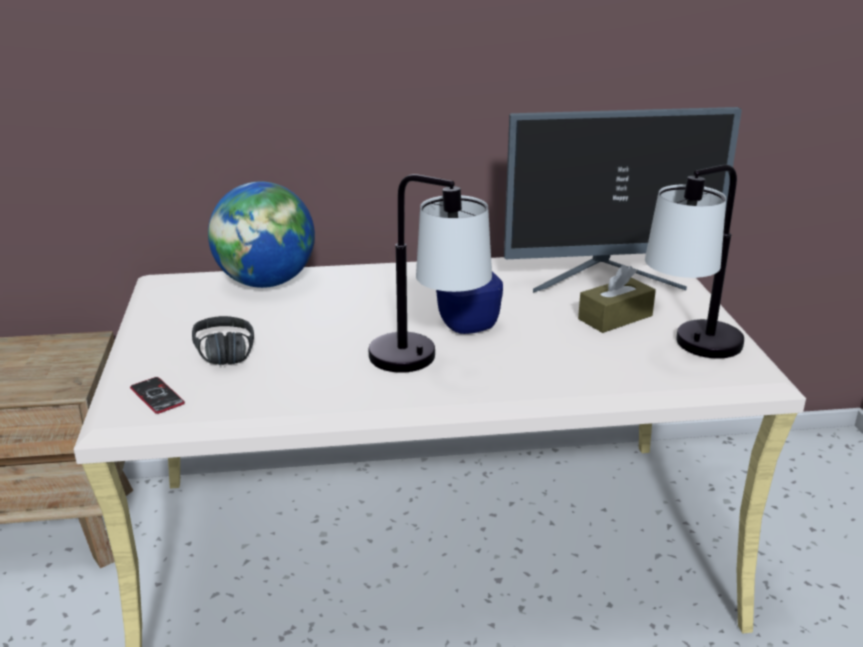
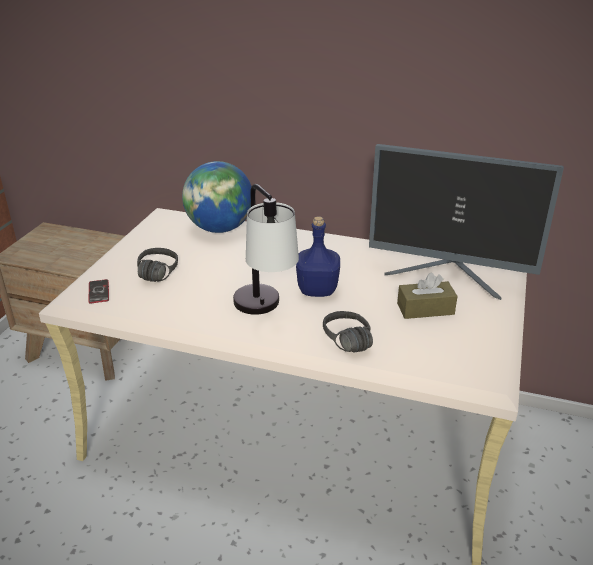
camera: 25 degrees right, 5 degrees up
(554, 376) = (340, 343): none -> black headphones
(690, 353) = (454, 351): table lamp -> none

